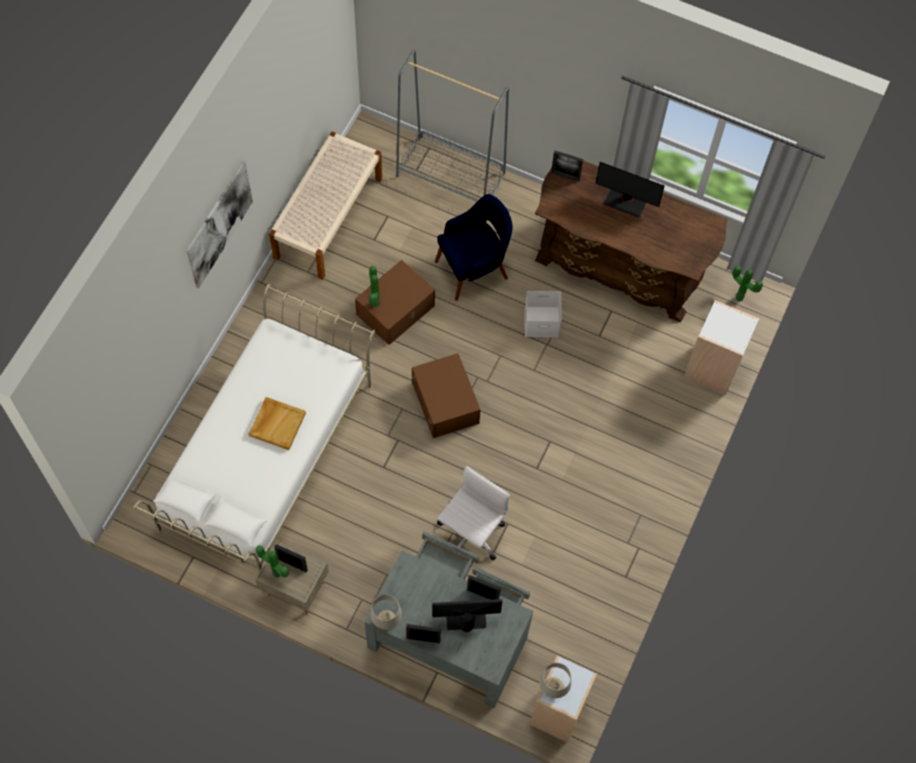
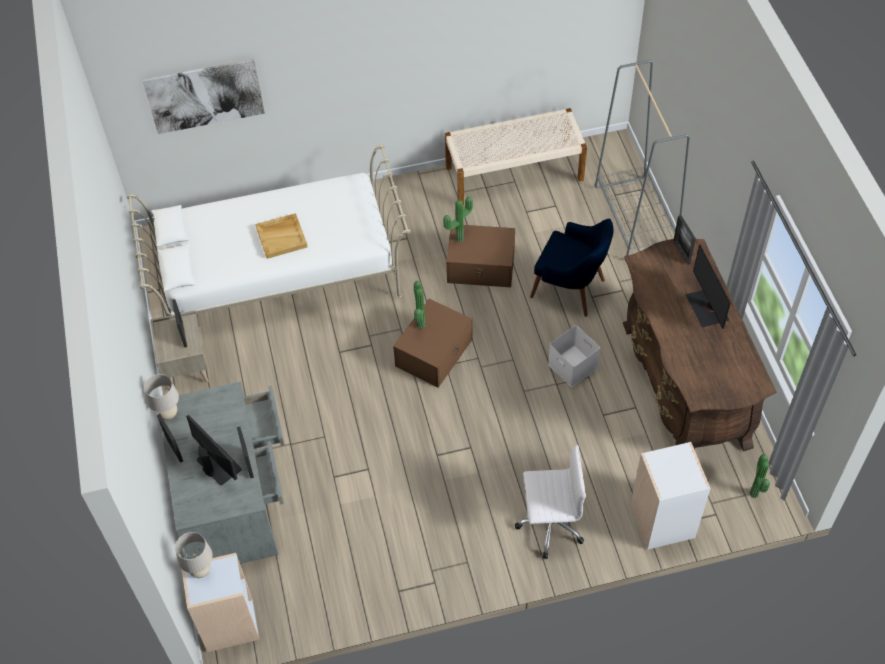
camera: 55 degrees right, 10 degrees down
(219, 224) = (371, 57): picture -> picture (205, 96)
(276, 575) = (166, 330): potted plant -> potted plant (419, 326)
(470, 534) = (335, 449): white office chair -> white office chair (549, 524)

